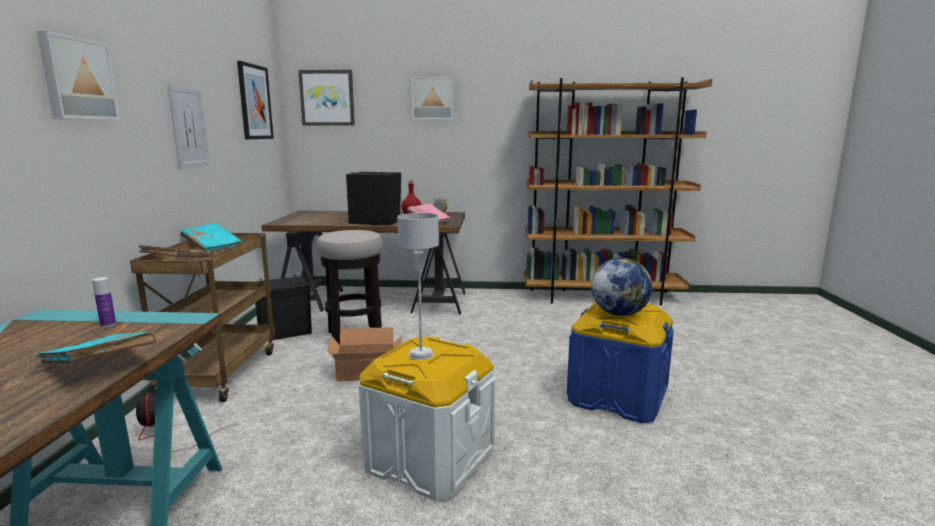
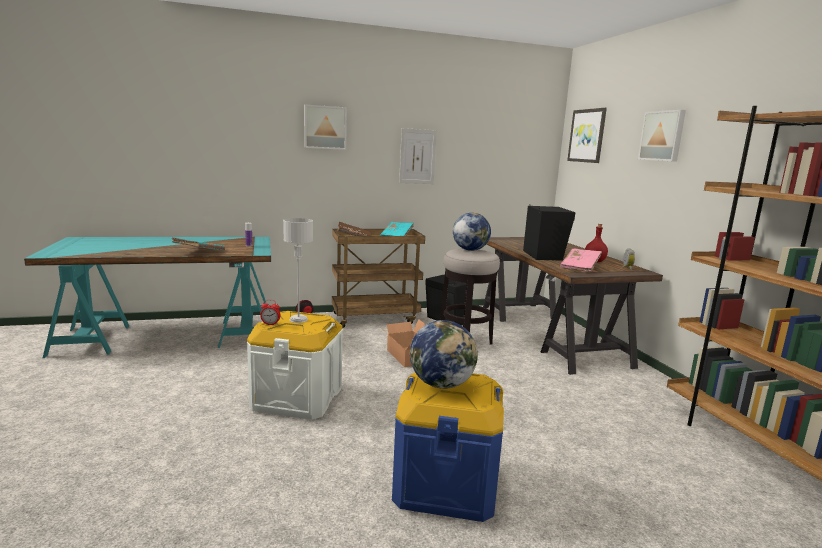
camera: 70 degrees right, 0 degrees up
(254, 102) = (513, 139): picture -> none
(341, 232) = (470, 250): none -> globe
(429, 372) = (270, 324): none -> alarm clock

